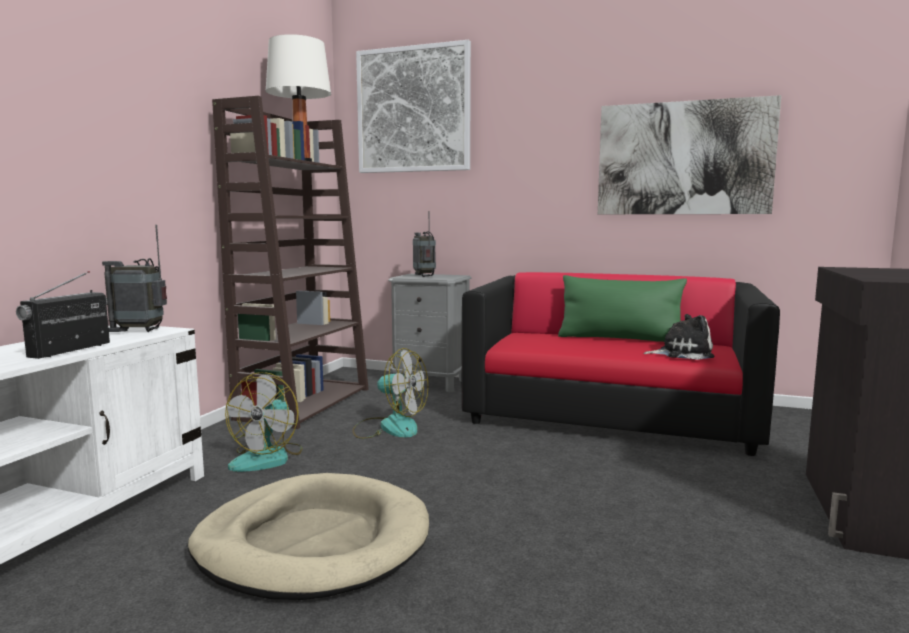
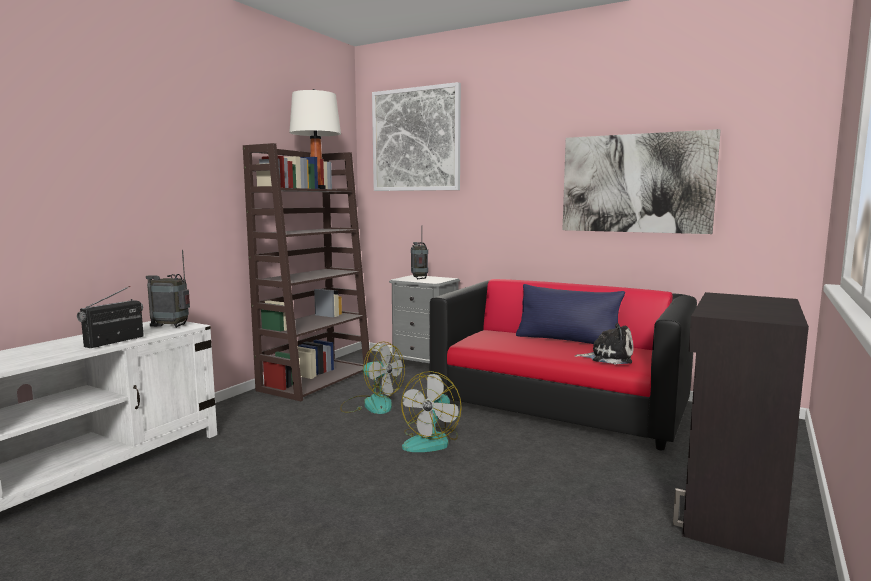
camera: 10 degrees right, 0 degrees up
(268, 457) = (268, 423): fan -> fan (431, 441)
(313, 542) = (270, 491): beige dog bed -> none
(619, 339) = (567, 340): green pillow -> blue pillow

